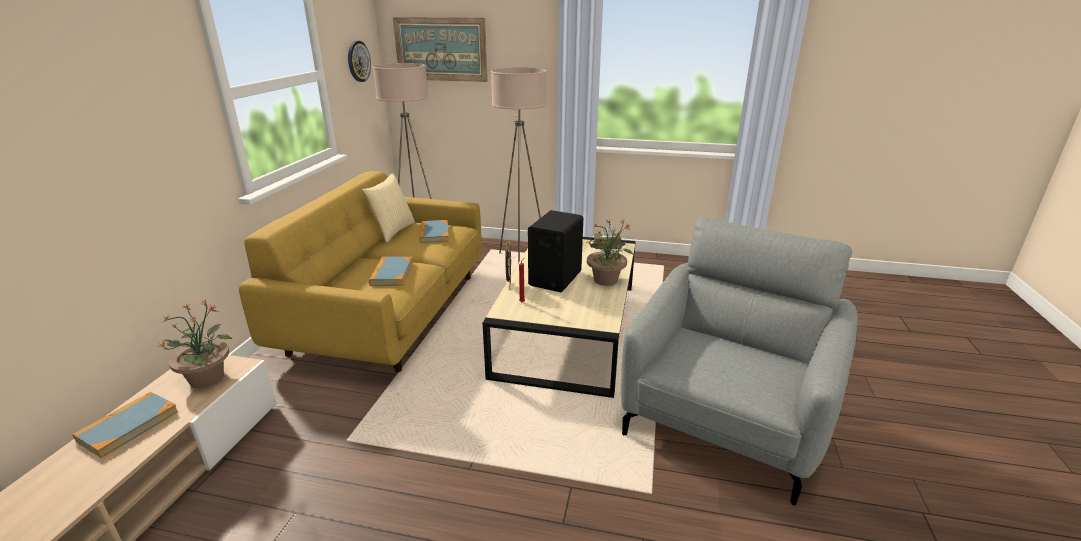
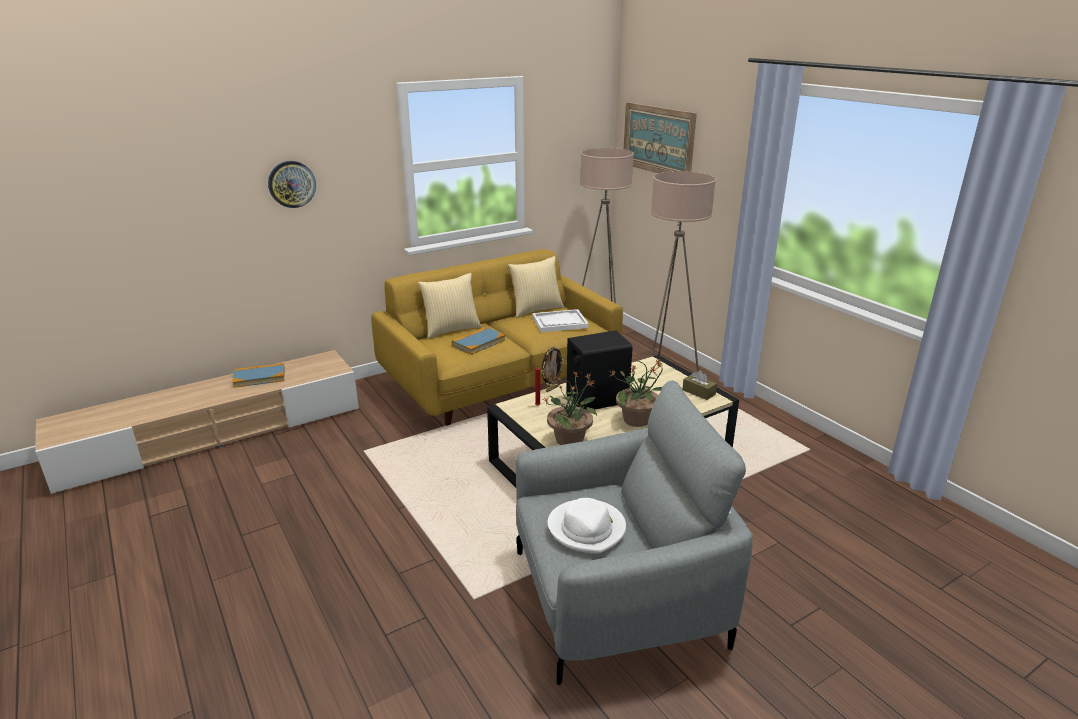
camera: 45 degrees right, 0 degrees up
(208, 378) = (318, 369): potted plant -> potted plant (570, 439)
(339, 273) = (451, 330): none -> pillow
(358, 61) = (576, 143): wall clock -> wall clock (292, 184)
(434, 233) = (559, 322): book -> white tray
(731, 364) = (587, 529): none -> white hat

